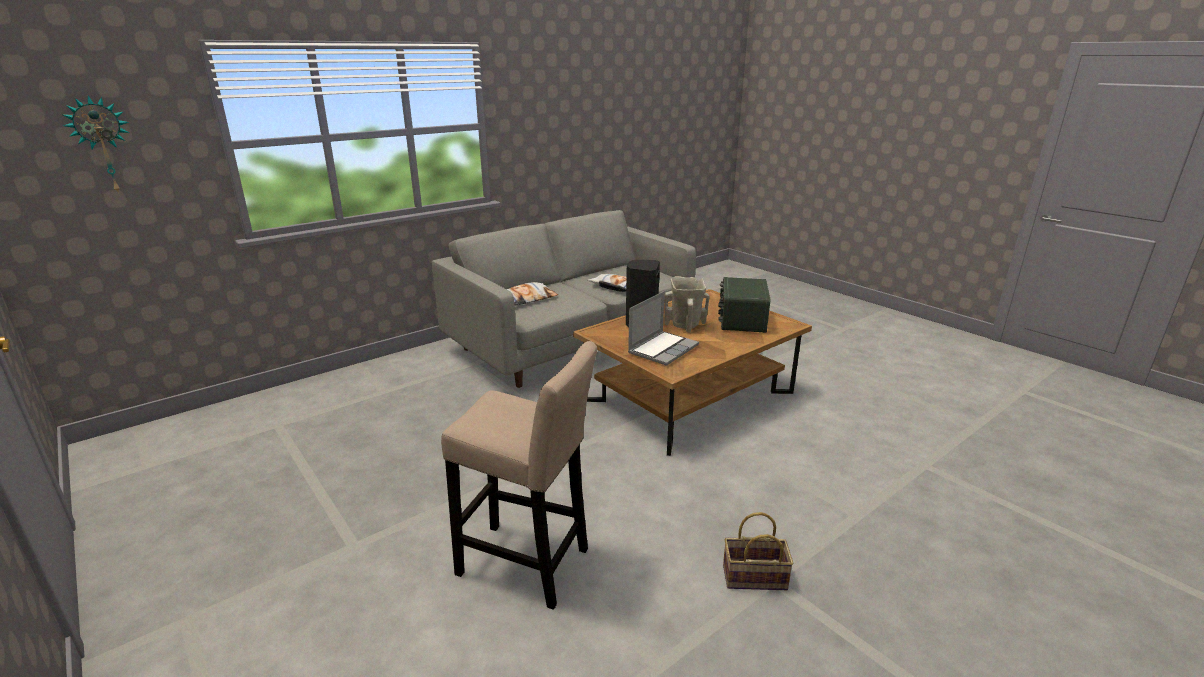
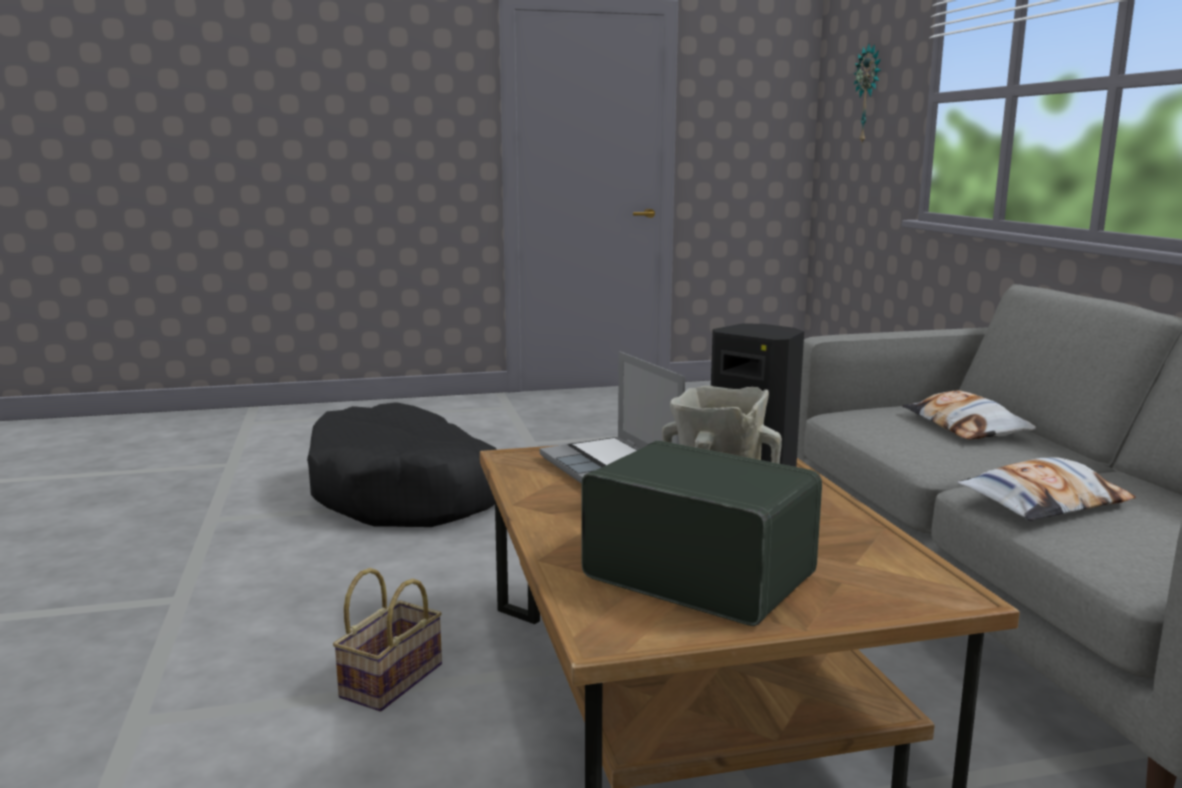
camera: 115 degrees right, 10 degrees down
(529, 565) = (407, 494): beige stool -> black dog bed
(753, 578) = (203, 588): basket -> basket (391, 679)

